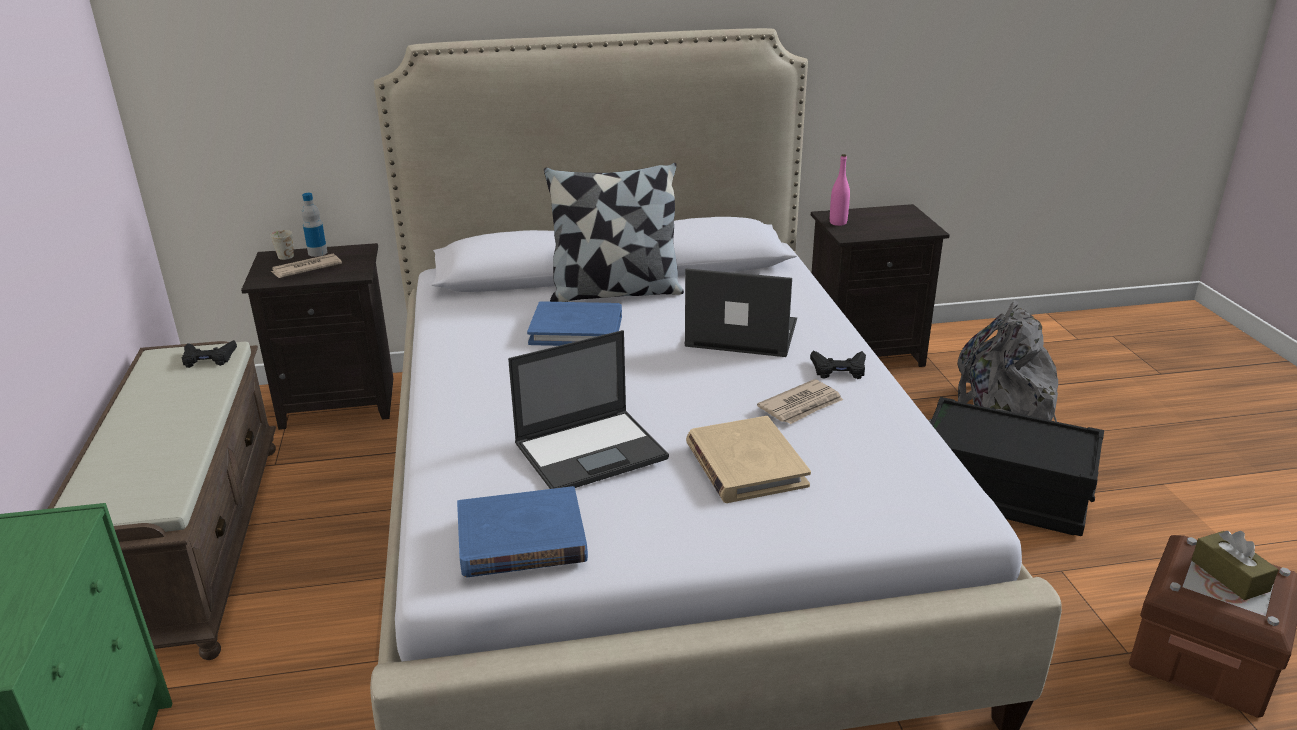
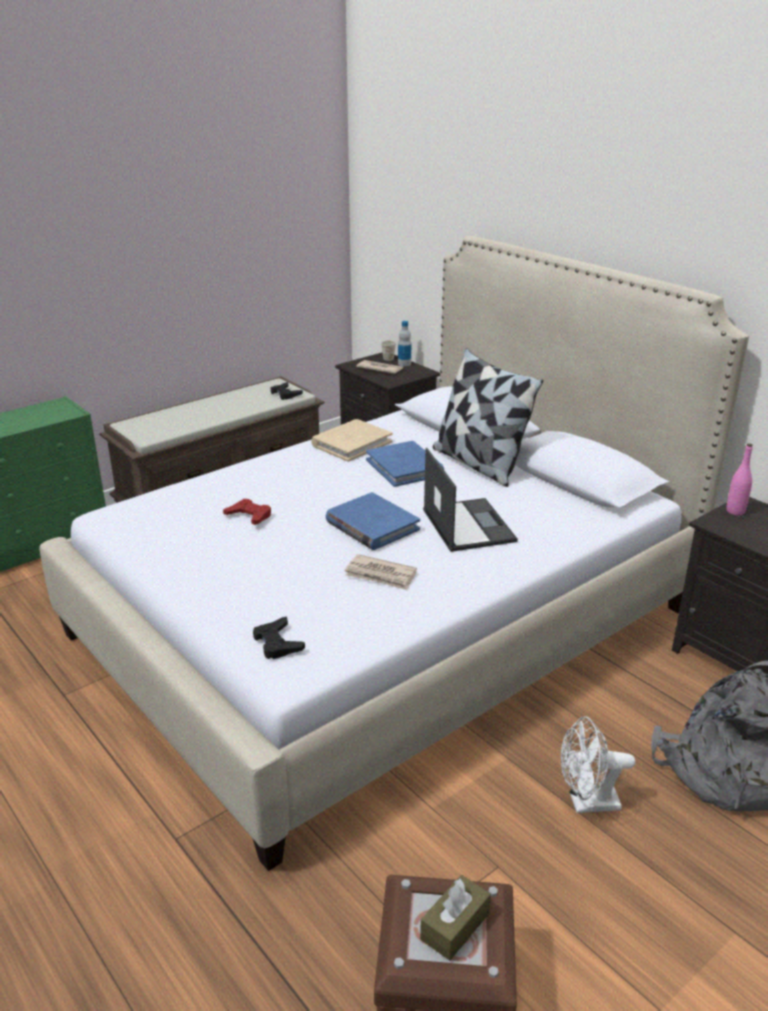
camera: 60 degrees right, 0 degrees up
(521, 539) = (144, 523): blue book -> blue book (371, 525)
(592, 450) = (249, 516): laptop -> red game controller
(745, 465) = (280, 572): beige book -> beige book (351, 443)
(839, 369) = (454, 578): black game controller -> black game controller (277, 643)
(1002, 493) = (586, 803): black storage box -> white fan

